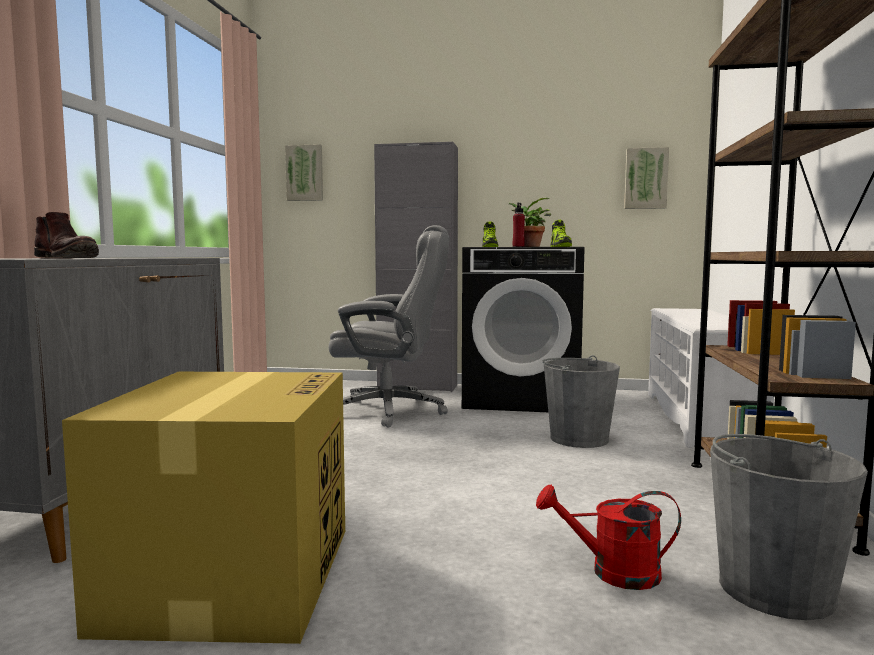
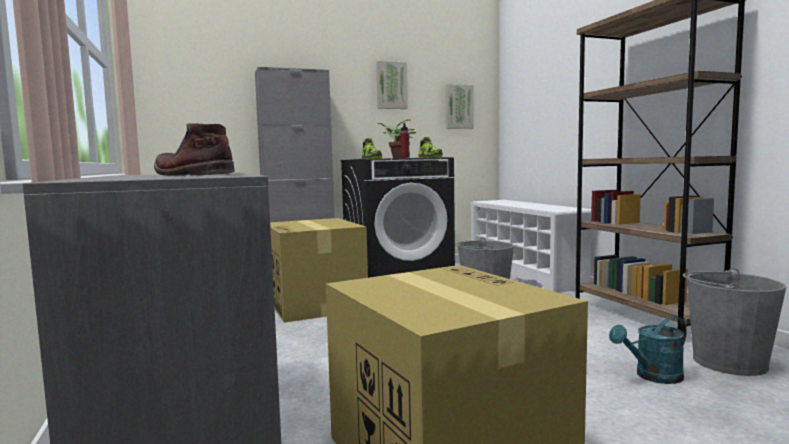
camera: 30 degrees left, 0 degrees up
(67, 258) = (191, 175): brown boot -> brown boot turned 150 degrees counterclockwise
(305, 173) = (172, 89): picture -> picture (391, 85)
(390, 411) = (316, 304): grey office chair -> cardboard box
(613, 573) = (653, 376): red watering can -> turquoise watering can

